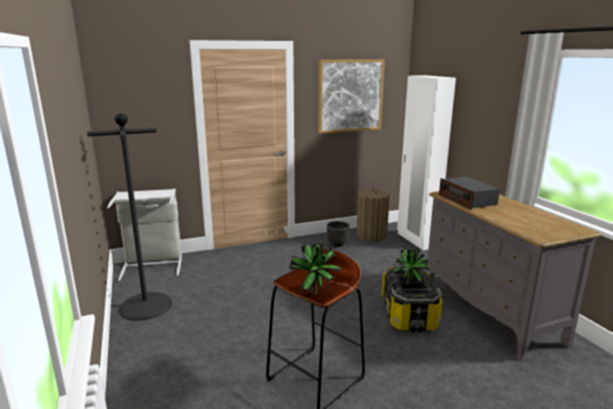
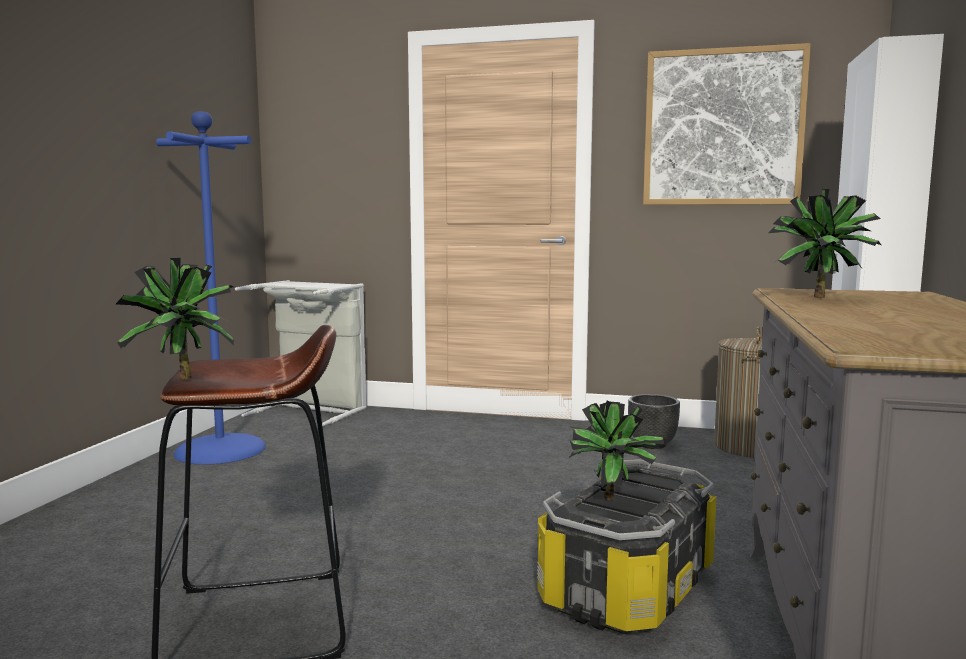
camera: 35 degrees right, 10 degrees down
(145, 306) = (220, 450): black clothes rack -> blue clothes rack
(466, 200) = (820, 298): radio -> potted plant

